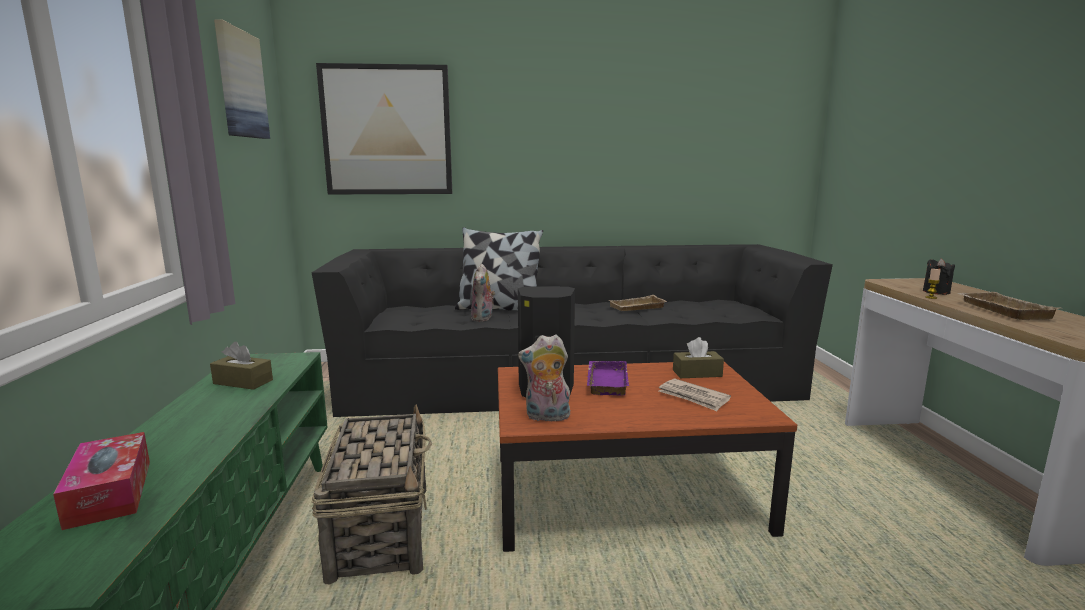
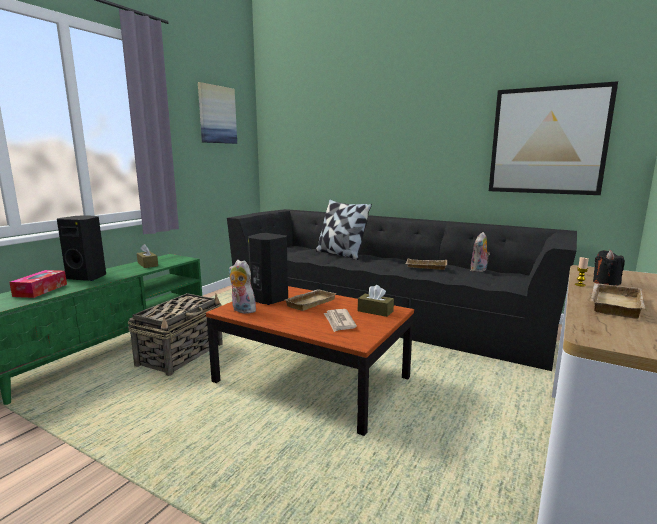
camera: 35 degrees right, 0 degrees up
(166, 435) = (88, 277): none -> black speaker
(387, 131) = (305, 137): picture -> picture (547, 141)
(483, 318) = (317, 258): plush toy -> plush toy (479, 270)
(605, 382) = (310, 302): purple tray -> beige tray

